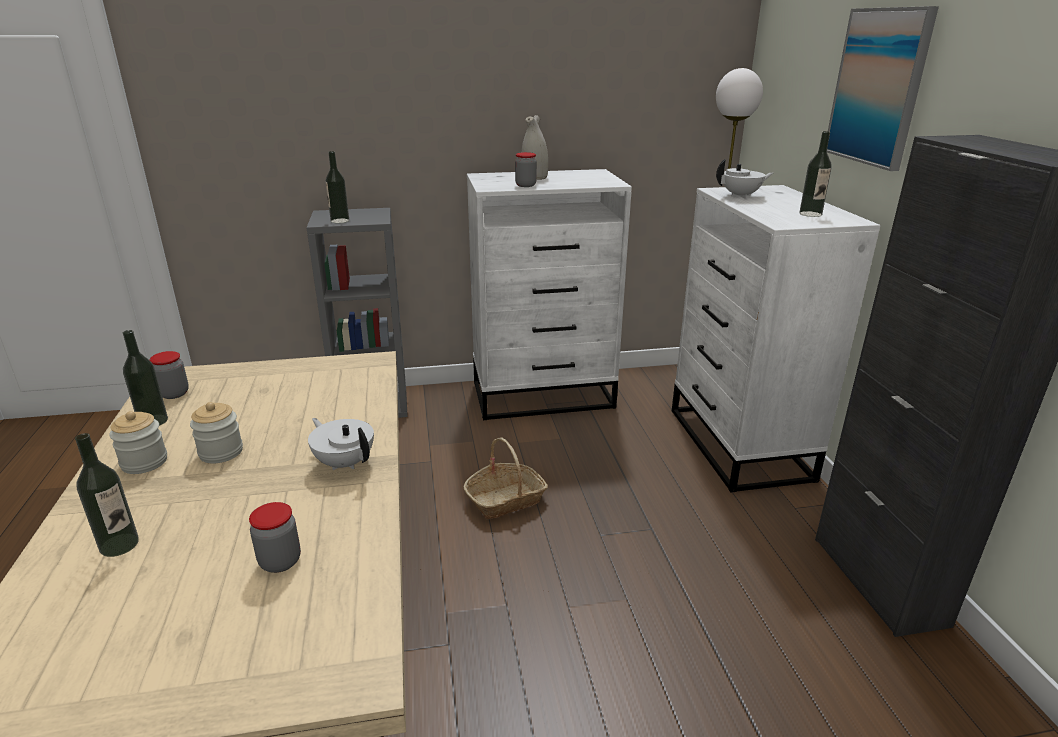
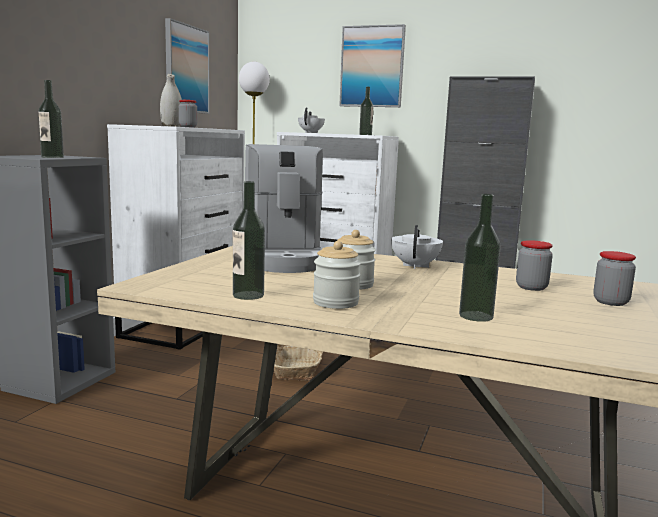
camera: 60 degrees left, 15 degrees down
(174, 393) = (194, 286): jar -> jar (610, 302)
(316, 391) = (283, 258): none -> coffee machine
(345, 462) = (415, 266): white teapot -> white teapot turned 120 degrees clockwise
(619, 91) = (186, 69): none -> picture

